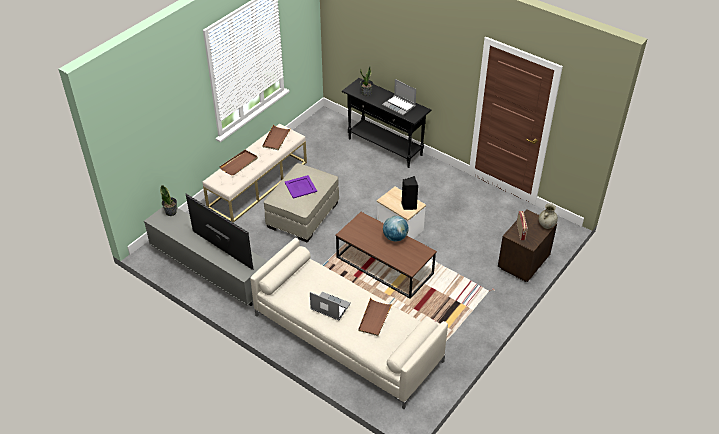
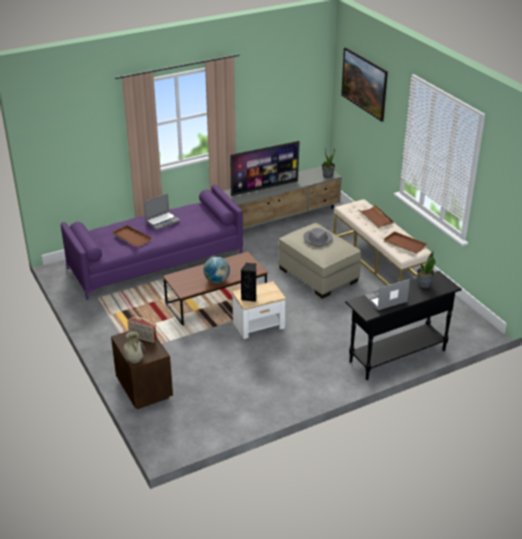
camera: 115 degrees right, 10 degrees down
(152, 113) = (363, 95): none -> picture
(300, 187) = (318, 239): purple tray -> grey hat
(346, 337) = (156, 261): beige sofa -> purple sofa

